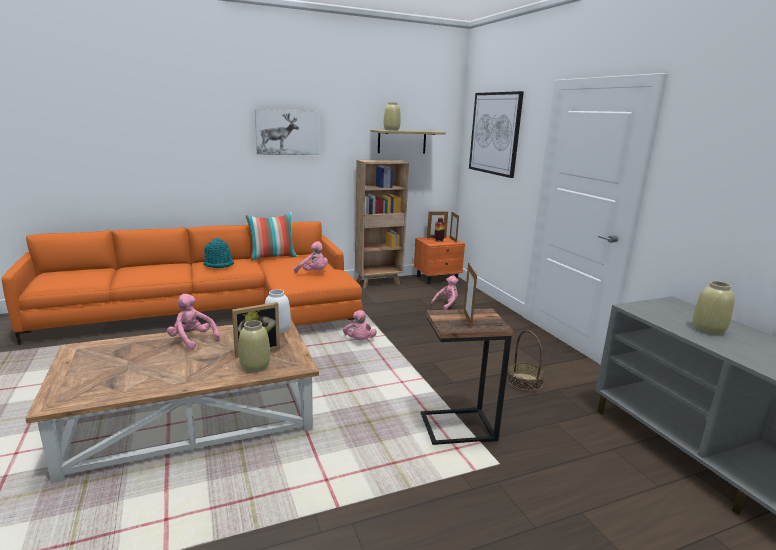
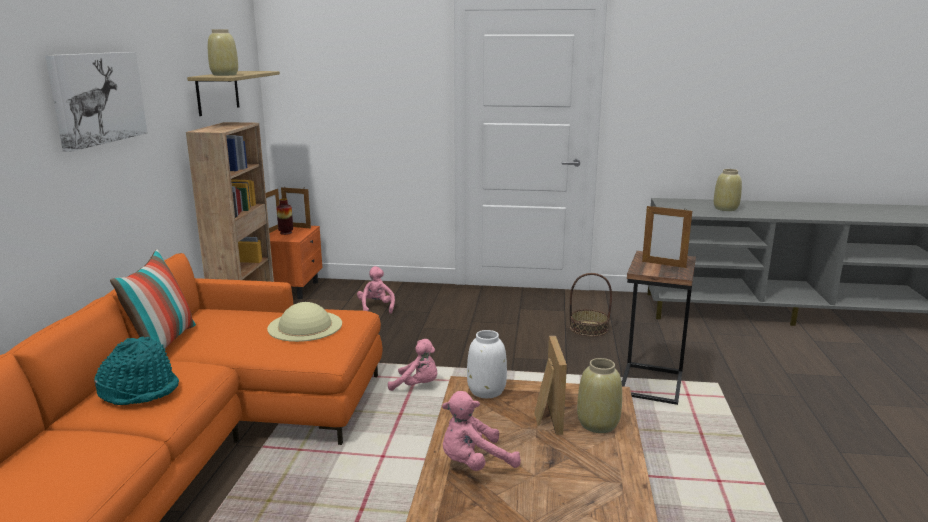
camera: 60 degrees left, 0 degrees up
(313, 273) = (305, 326): pink plush toy -> beige hat
(495, 133) = (347, 67): picture -> none

